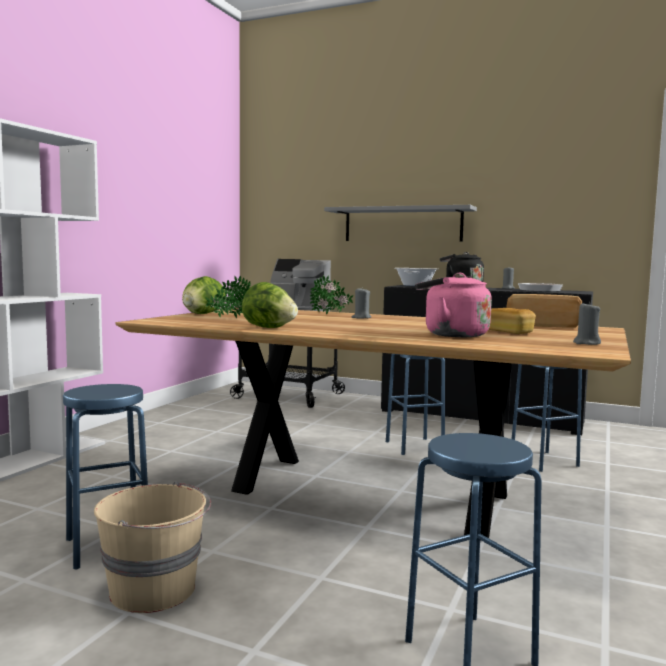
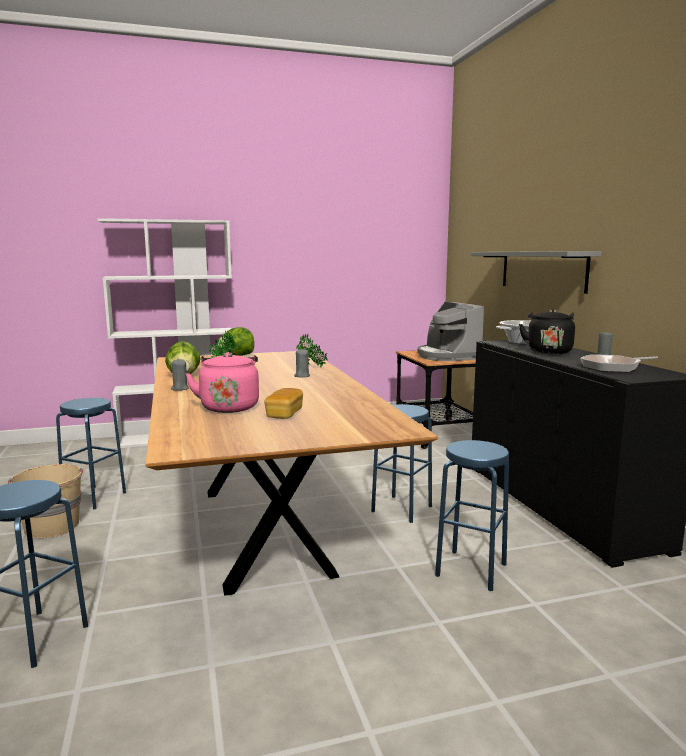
camera: 50 degrees right, 5 degrees up
(543, 325) = (379, 414): bread -> none
(586, 343) = (246, 440): grey candle -> grey candle (179, 389)

